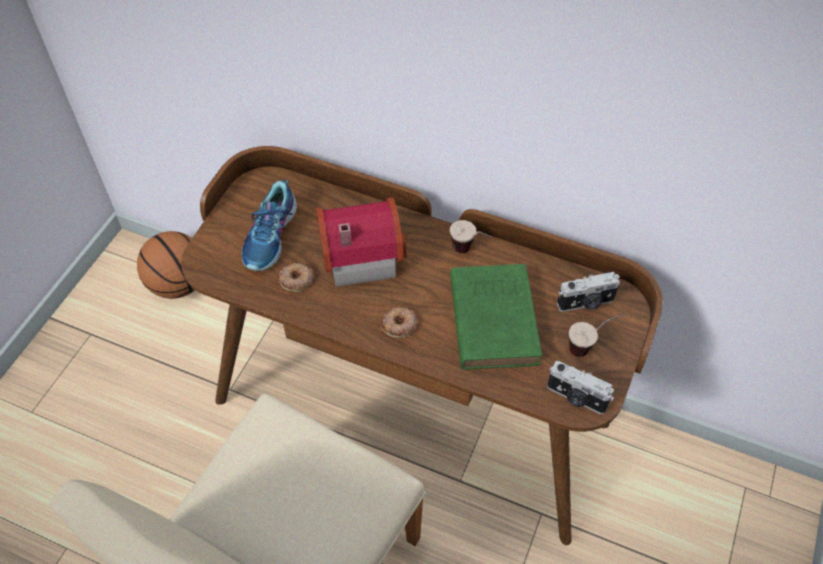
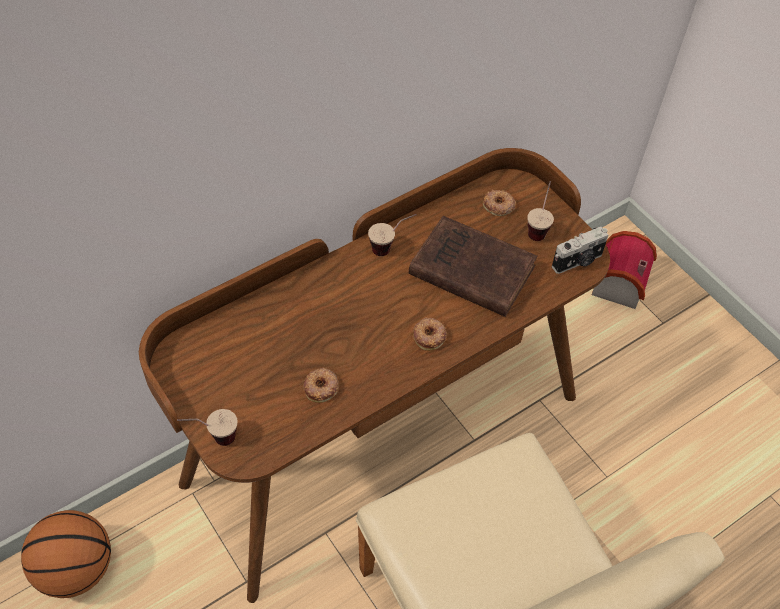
camera: 60 degrees left, 0 degrees up
(206, 241) = (212, 439): none -> cup
(271, 236) = (253, 382): shoe -> none
(358, 254) = (330, 326): toy house -> toy house (614, 285)
(493, 317) = (469, 269): green book -> brown book
(586, 303) = (498, 205): camera -> donut

